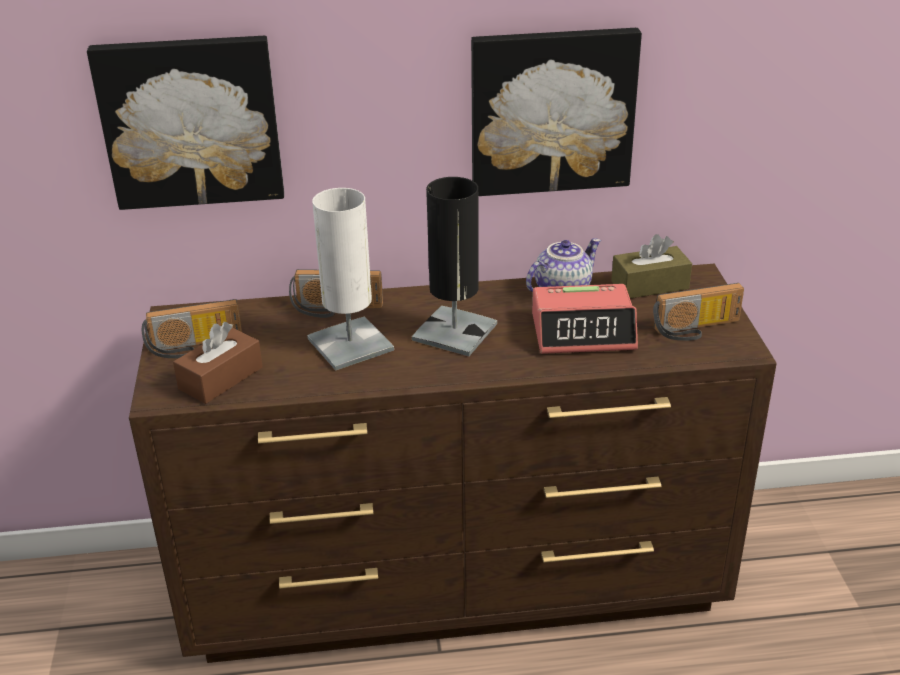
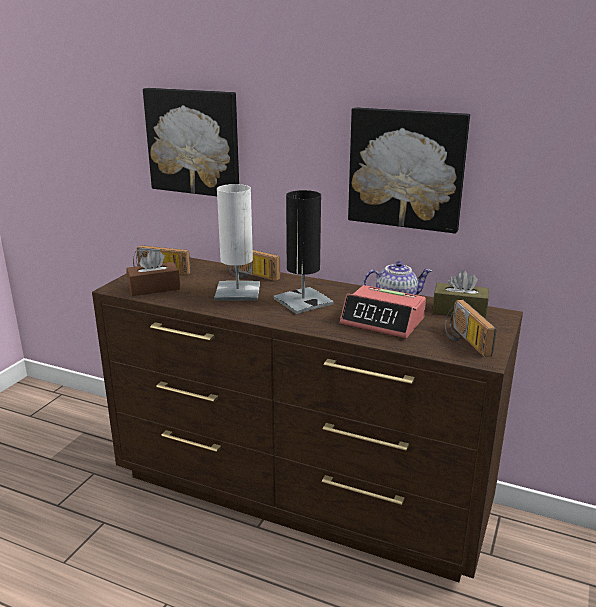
camera: 30 degrees right, 10 degrees down
(697, 330) = (464, 340): radio -> radio turned 60 degrees clockwise

